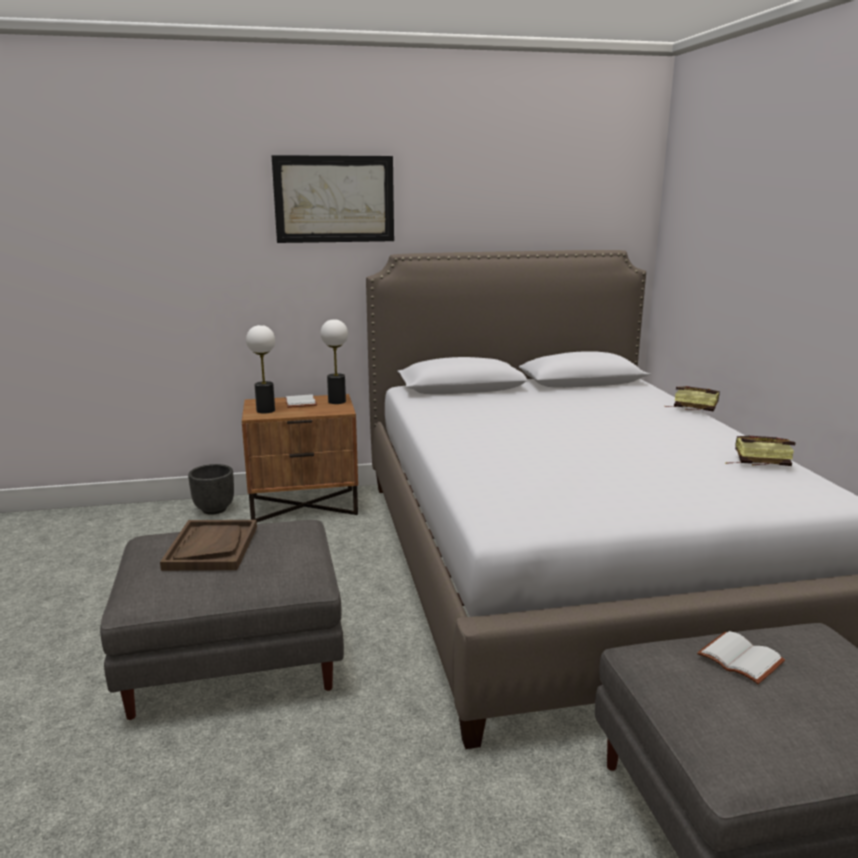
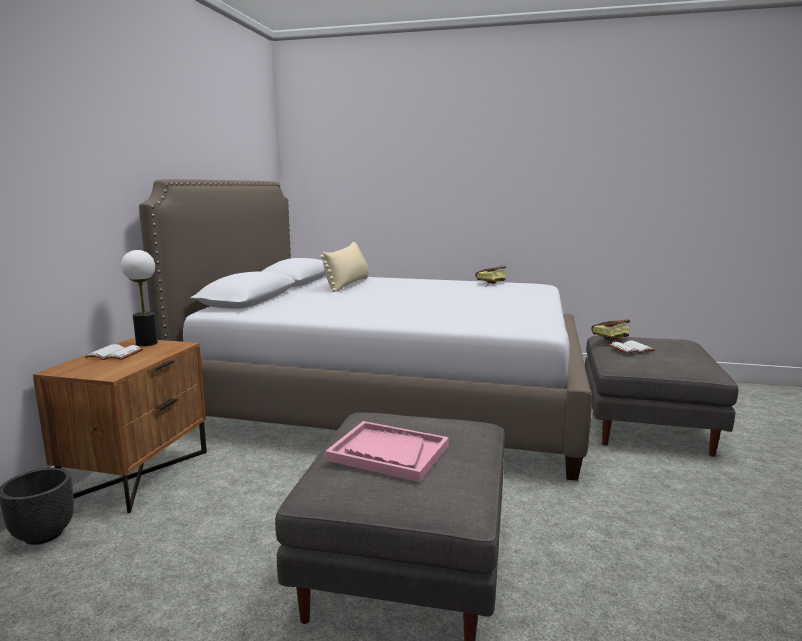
camera: 65 degrees left, 5 degrees down
(211, 547) = (388, 453): brown tray -> pink tray
(265, 410) = (105, 369): table lamp -> none
(334, 199) = (94, 115): picture -> none
(602, 401) = (348, 284): none -> beige pillow
(690, 408) = (390, 277): book -> book (607, 339)

